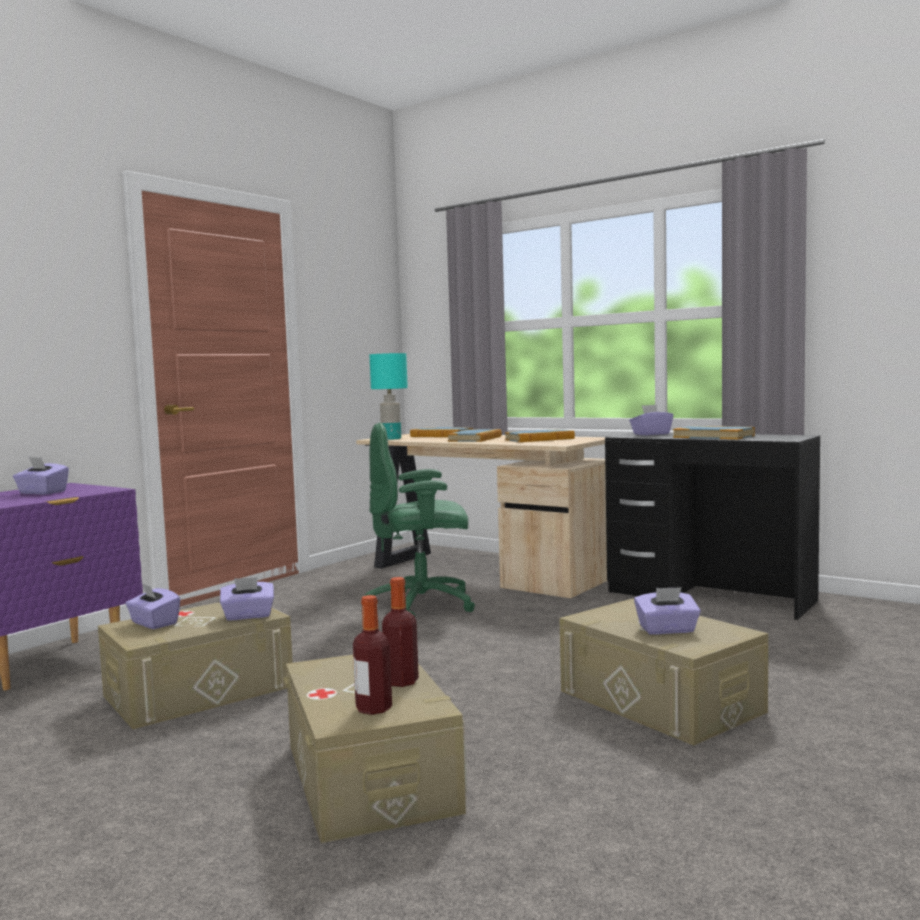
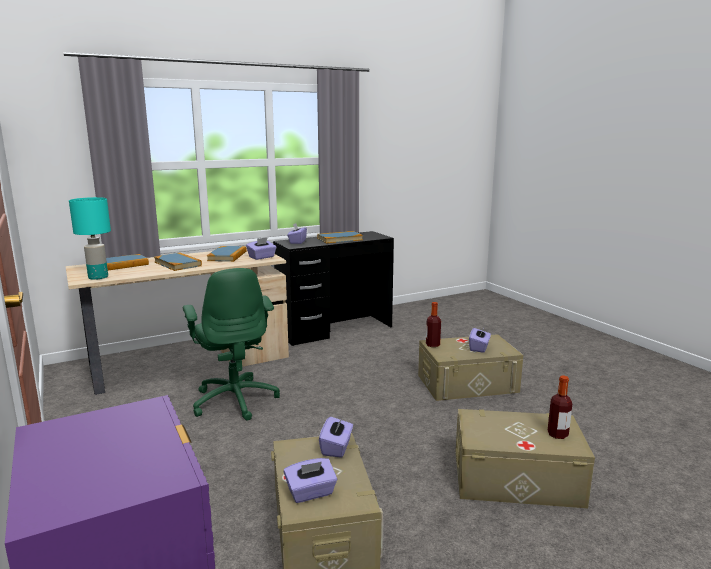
camera: 65 degrees left, 10 degrees up
(42, 493) = (97, 445): purple tissue box -> purple tissue box (262, 257)
(401, 682) = (519, 420): bottle -> bottle (432, 345)
(423, 606) = (235, 400): green office chair -> green office chair turned 45 degrees counterclockwise

